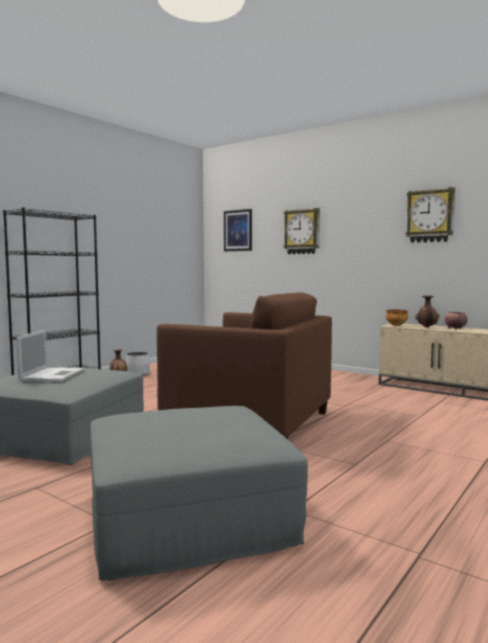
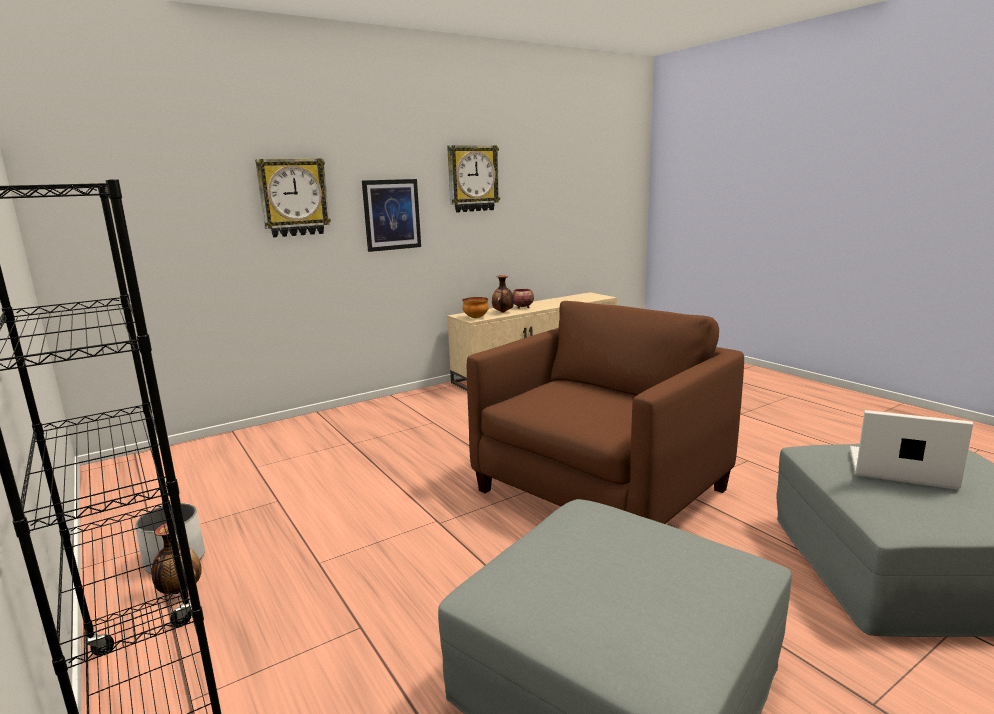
camera: 70 degrees left, 10 degrees up
(52, 375) = (637, 574): laptop -> laptop (898, 469)
(238, 230) = (135, 194): picture -> picture (392, 215)

